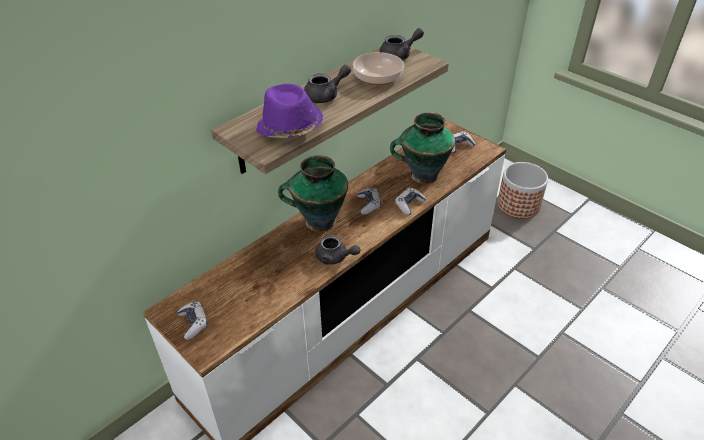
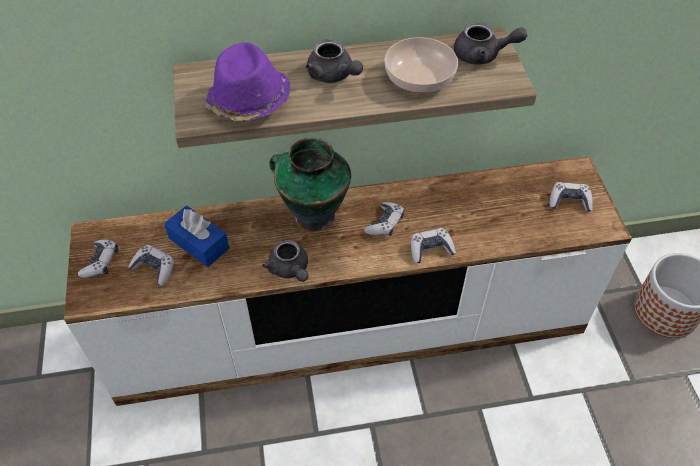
camera: 35 degrees right, 10 degrees up
(239, 305) = (154, 268): none -> game controller
(257, 274) = (199, 243): none -> blue tissue box
(326, 96) = (333, 76): grey teapot -> grey teapot turned 45 degrees clockwise
(422, 175) = (483, 219): vase -> none

